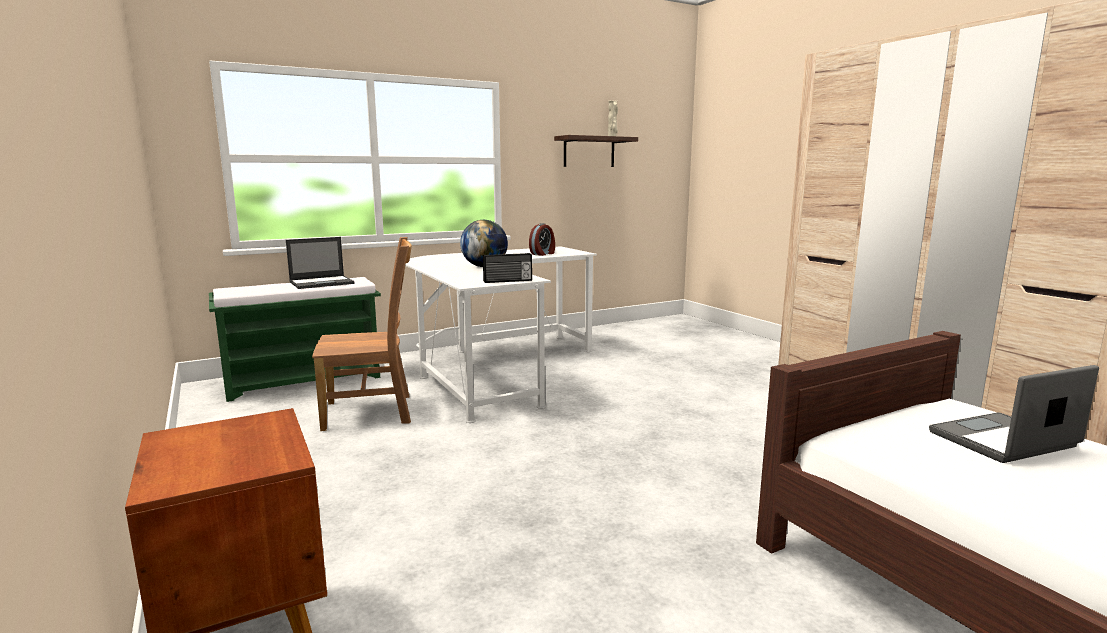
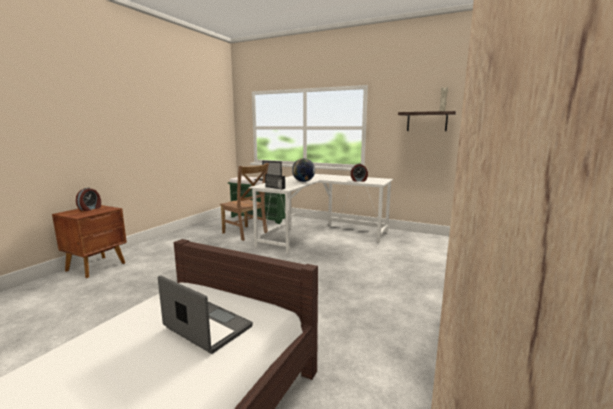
camera: 55 degrees right, 0 degrees up
(203, 444) = (90, 209): none -> alarm clock

